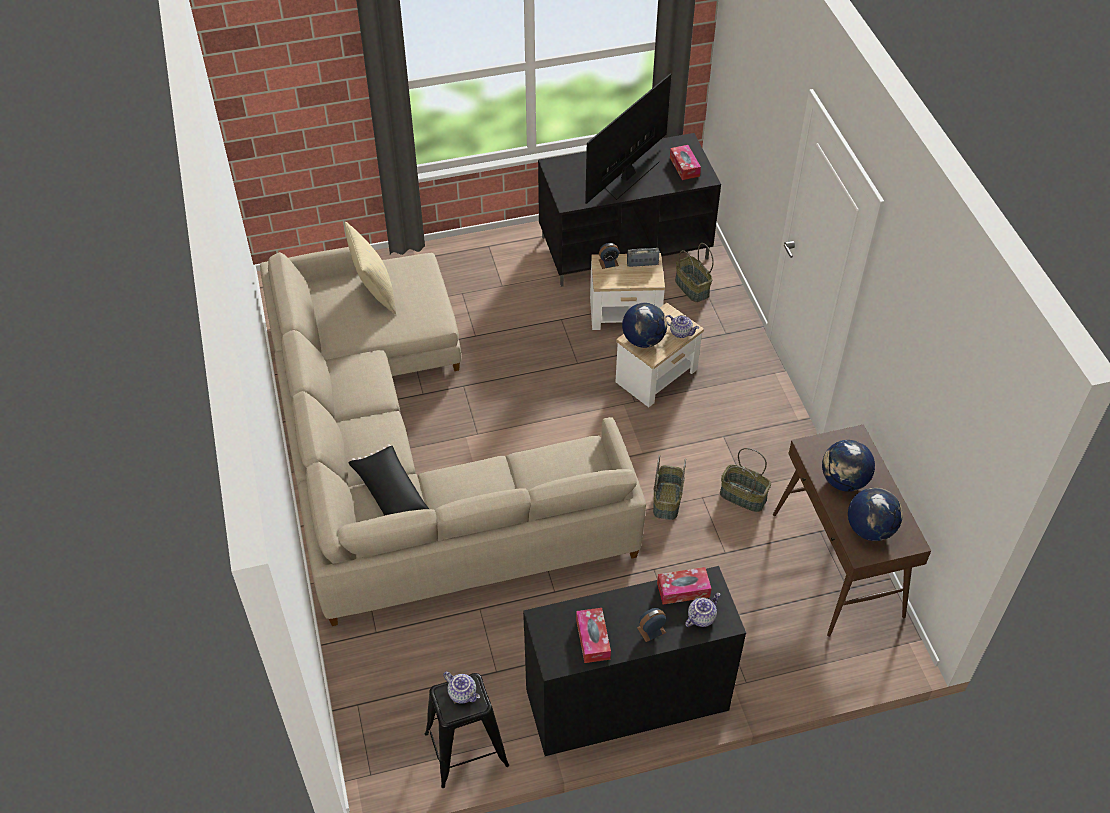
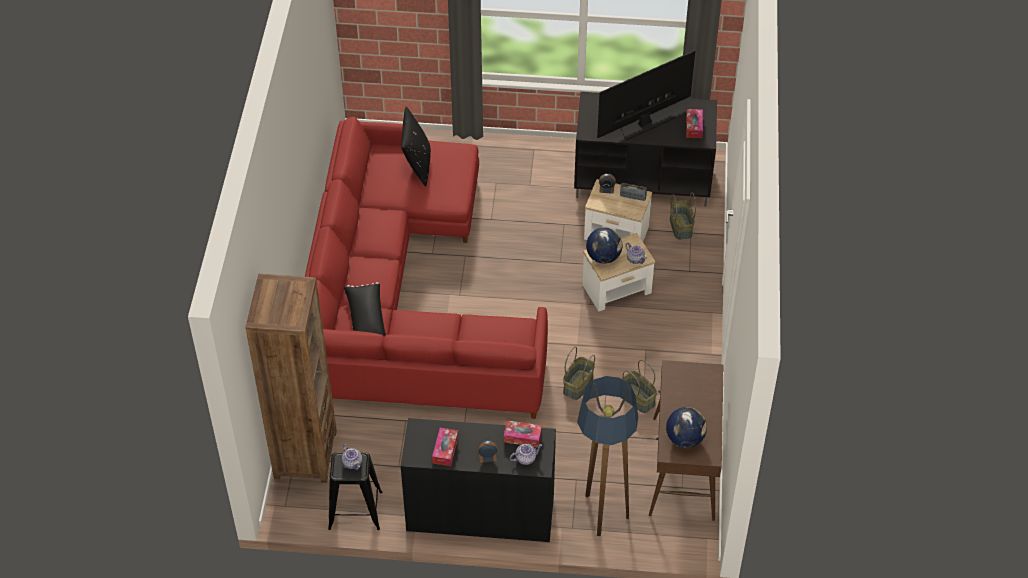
camera: 20 degrees right, 0 degrees up
(369, 694) = (305, 454): none -> brown bookcase
(374, 292) = (417, 165): beige pillow -> black pillow
(408, 455) = (402, 296): beige sofa -> red sofa
(770, 650) = (601, 512): none -> floor lamp
(843, 481) = (684, 400): globe -> none

